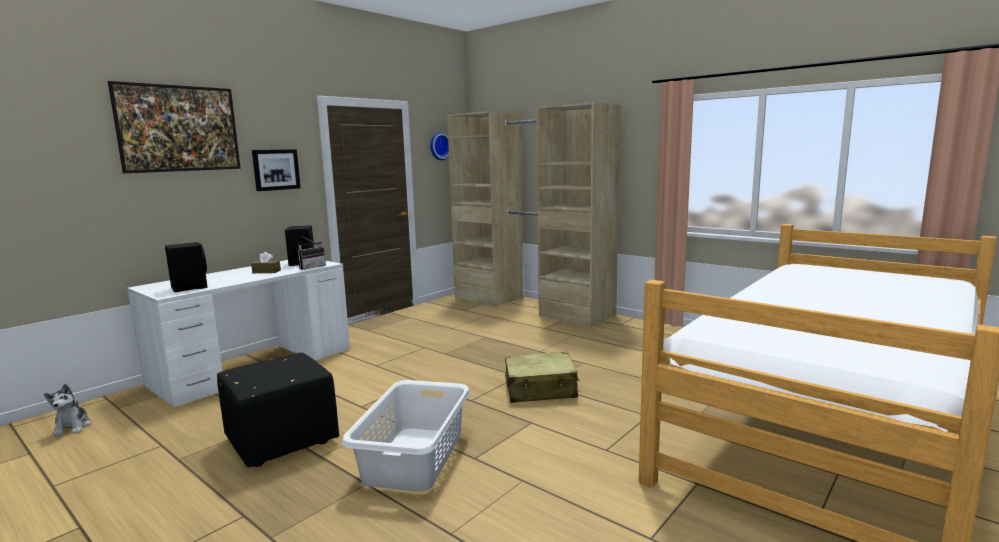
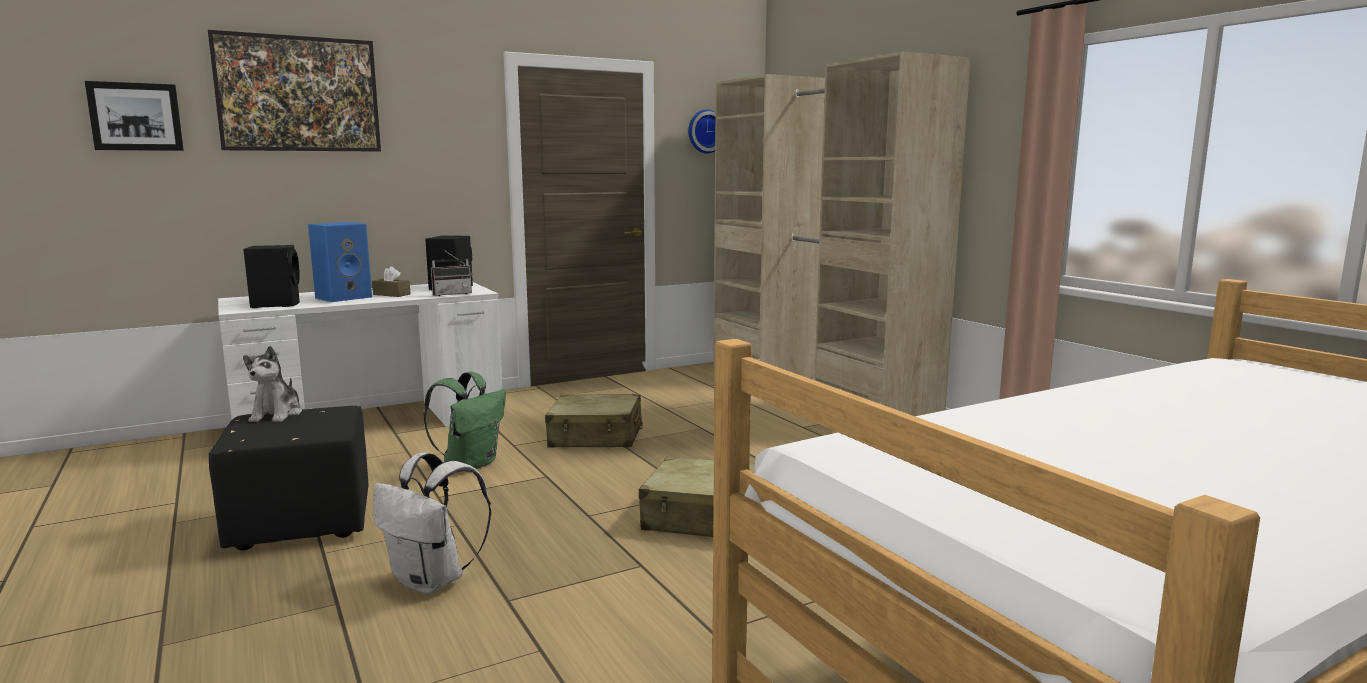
camera: 20 degrees right, 0 degrees up
(72, 427) = (119, 464): plush toy -> plush toy (277, 414)
(233, 277) = (344, 297): none -> blue speaker
(276, 169) = (434, 155): picture -> picture (136, 117)
(360, 382) = (470, 464): none -> green backpack
(415, 457) = (432, 581): white laundry basket -> white backpack
(425, 352) = (596, 437): none -> beige suitcase

